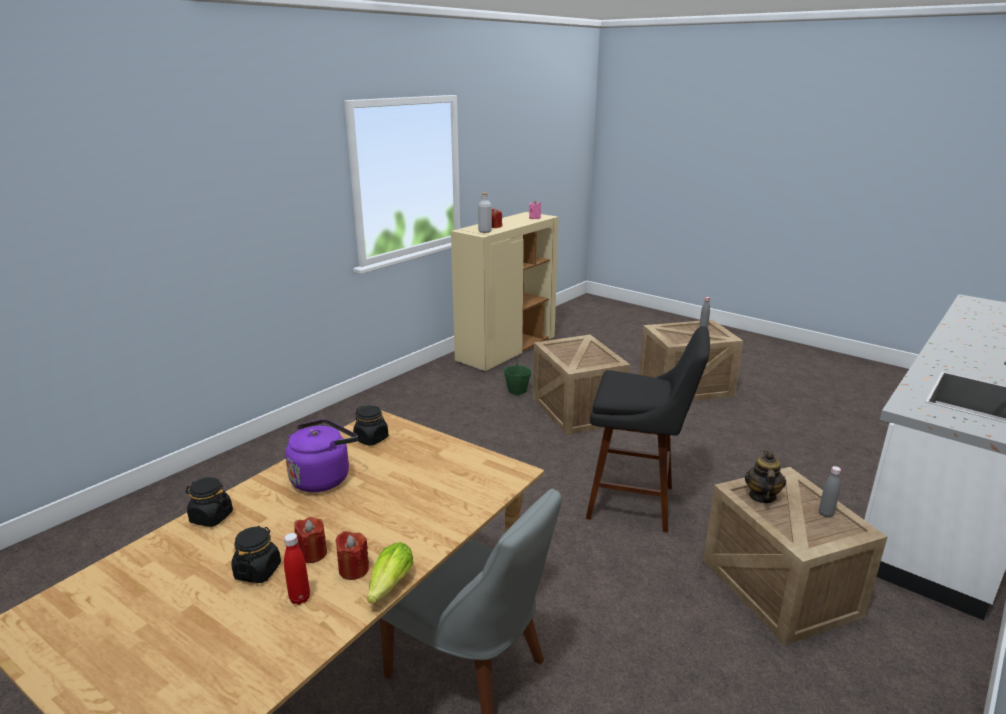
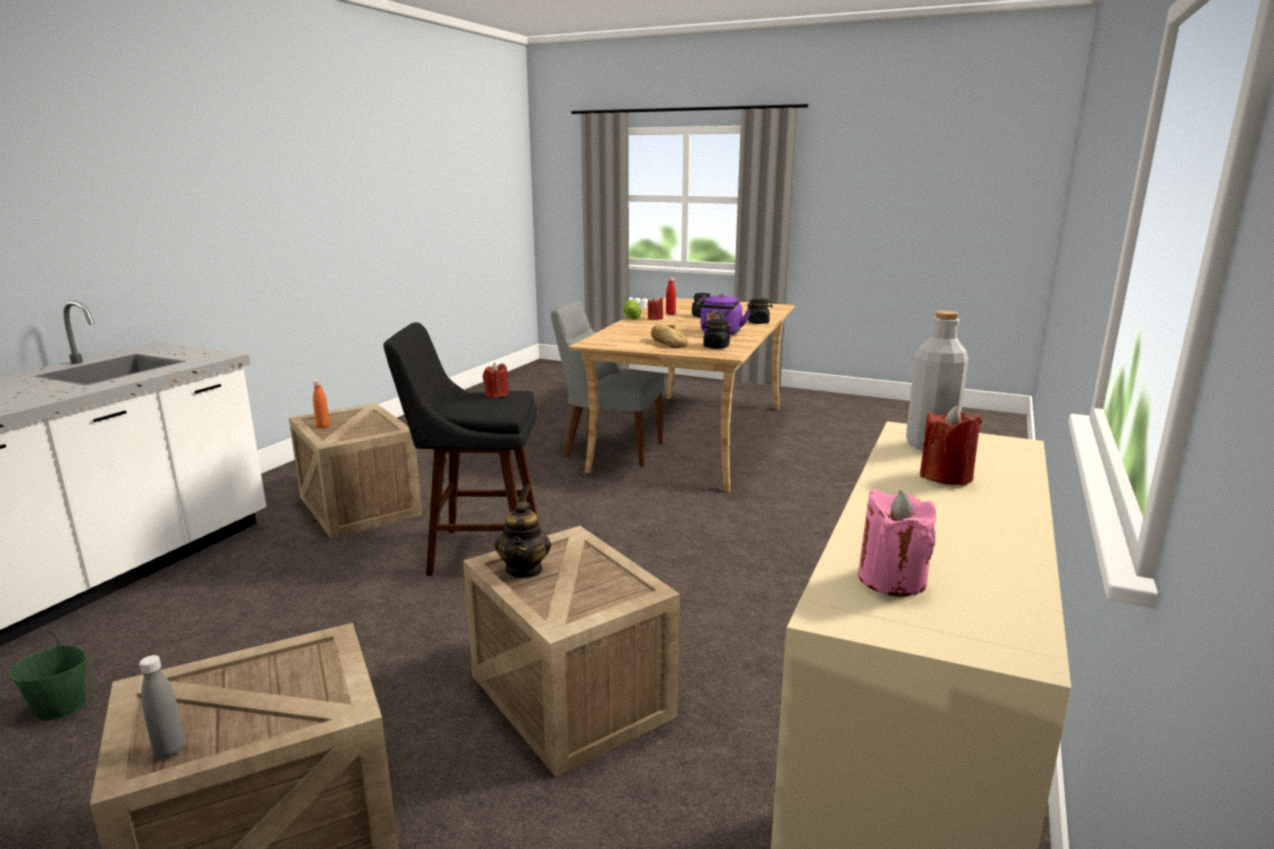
camera: 165 degrees right, 5 degrees down
(312, 553) = (683, 320): red candle -> red candle (496, 395)
(416, 458) = (668, 343): none -> bread
(517, 391) = (724, 736): green bucket -> green bucket (61, 707)
(761, 496) = (372, 431): teapot -> teapot (524, 569)
(826, 514) = (323, 427): grey bottle -> orange bottle

